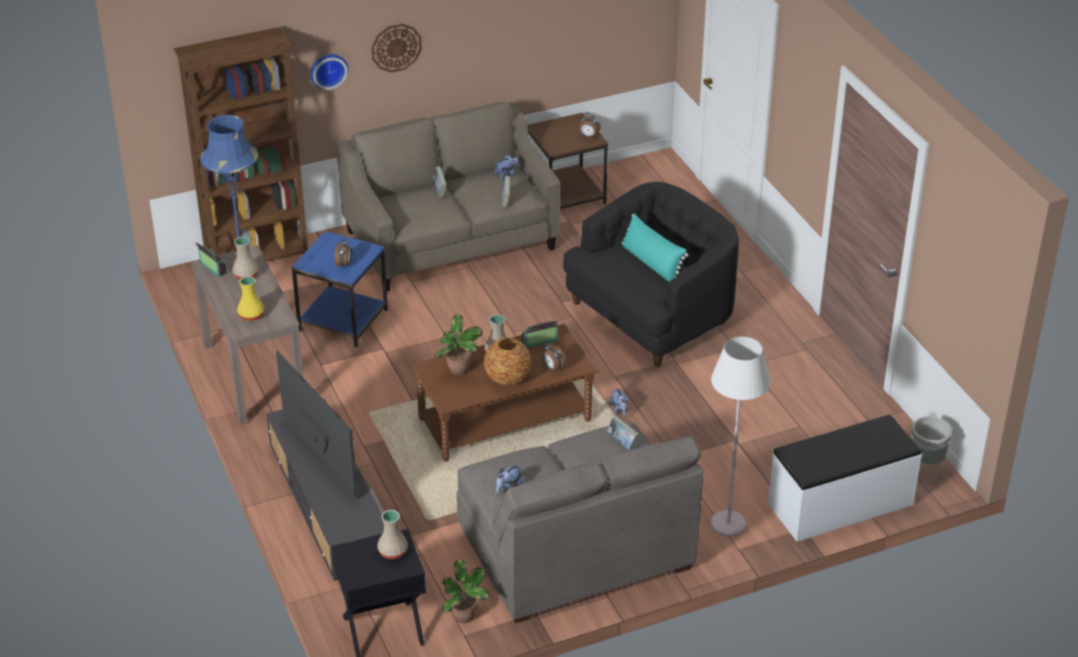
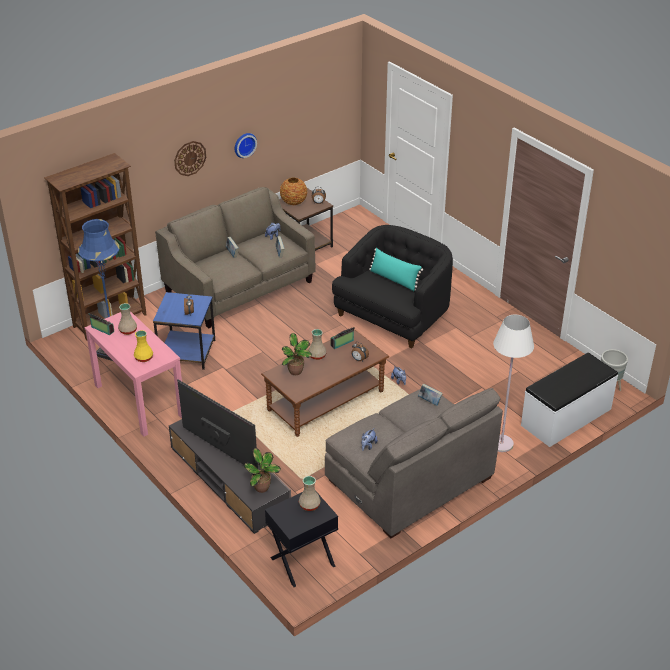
camera: 15 degrees left, 0 degrees up
(253, 374) = (139, 400): brown console table -> pink console table
(328, 70) = (146, 180): wall clock -> wall clock (244, 144)
(464, 617) = (355, 541): potted plant -> potted plant (262, 488)
(508, 378) = (331, 371): vase -> vase (294, 202)

